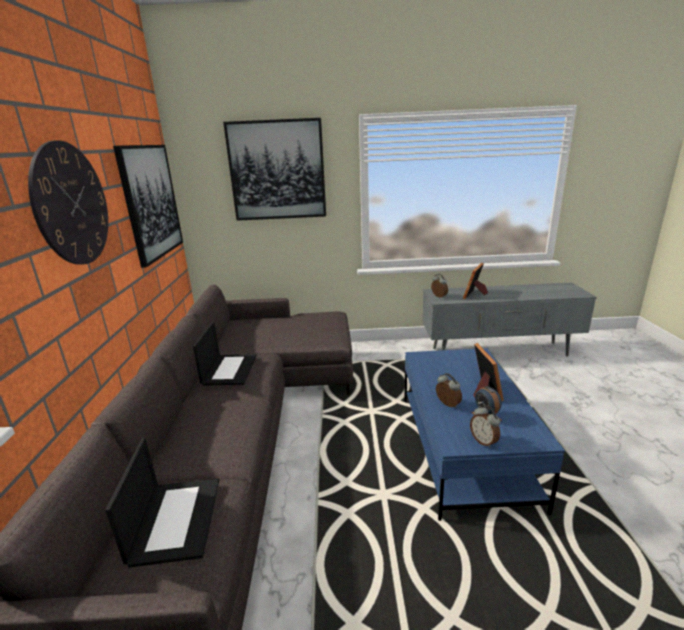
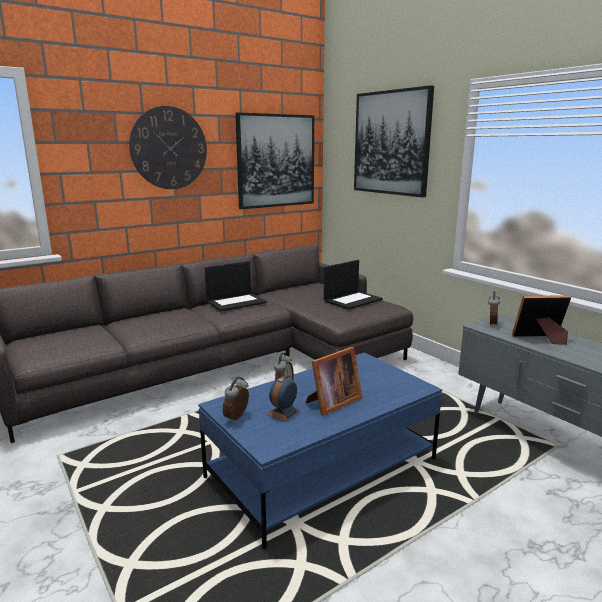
camera: 55 degrees right, 5 degrees down
(175, 519) = (71, 338): laptop -> laptop (353, 300)

